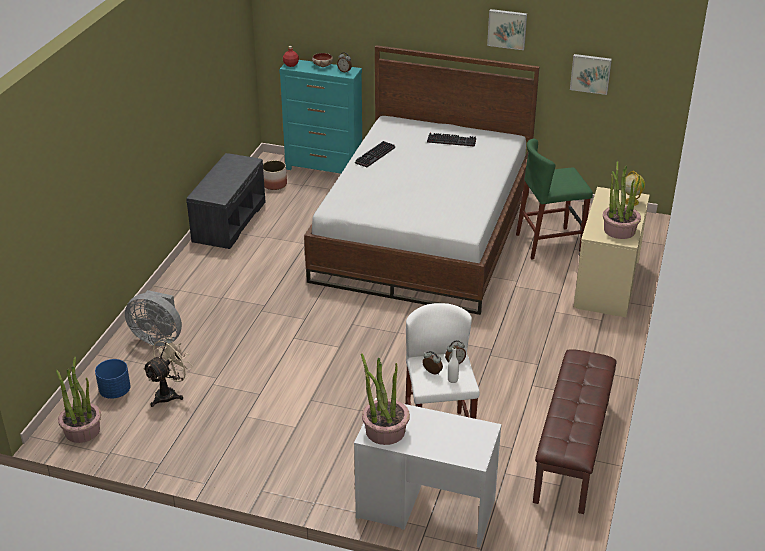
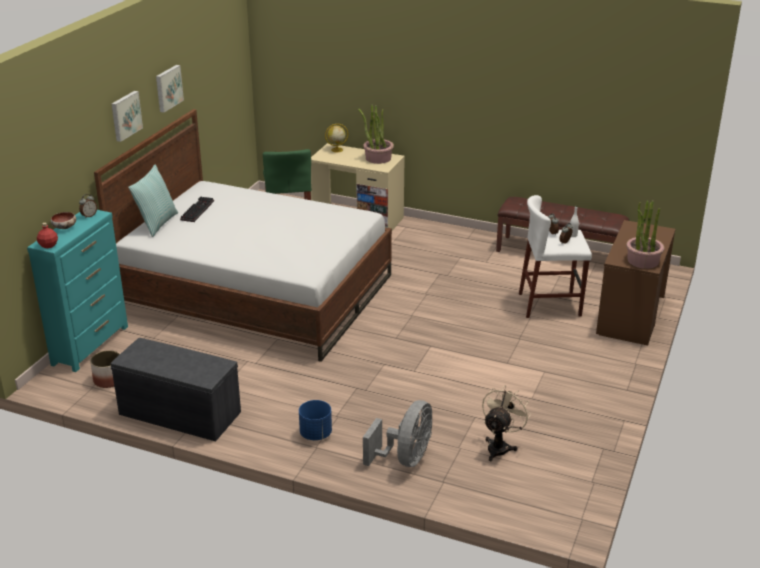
camera: 85 degrees left, 5 degrees down
(82, 430) = (560, 504): potted plant -> none
(115, 392) = (497, 485): blue planter -> blue planter (316, 434)
(170, 393) = (500, 446): beige fan -> beige fan turned 75 degrees clockwise
(375, 156) = (211, 248): keyboard -> none
(420, 126) = (156, 223): none -> pillow
(425, 509) = (631, 315): white desk -> brown desk
(590, 73) = (215, 94): picture -> picture (125, 115)

